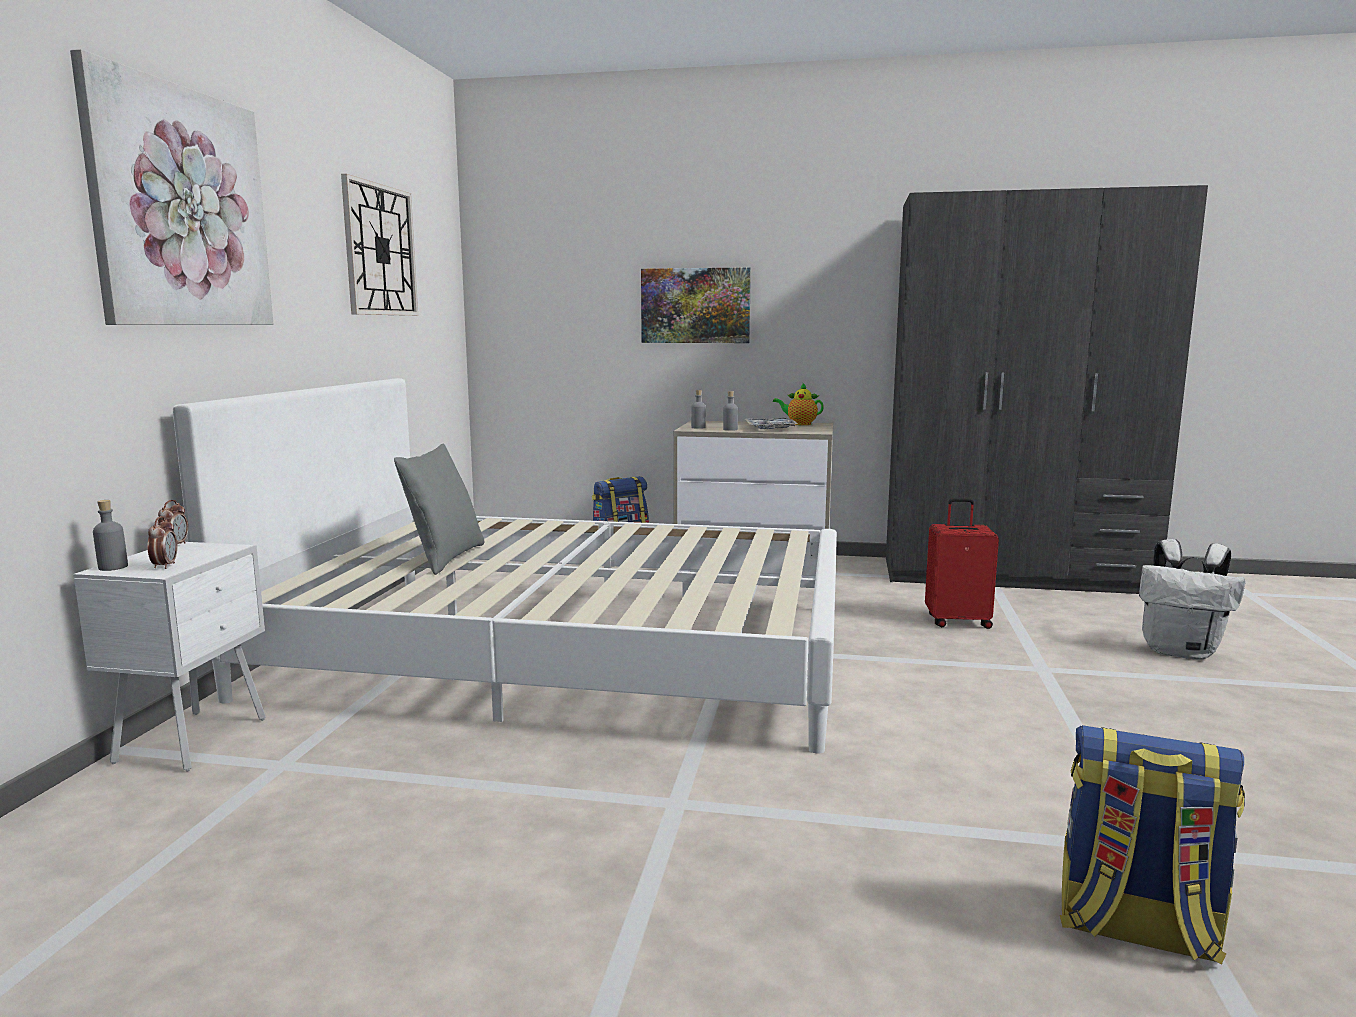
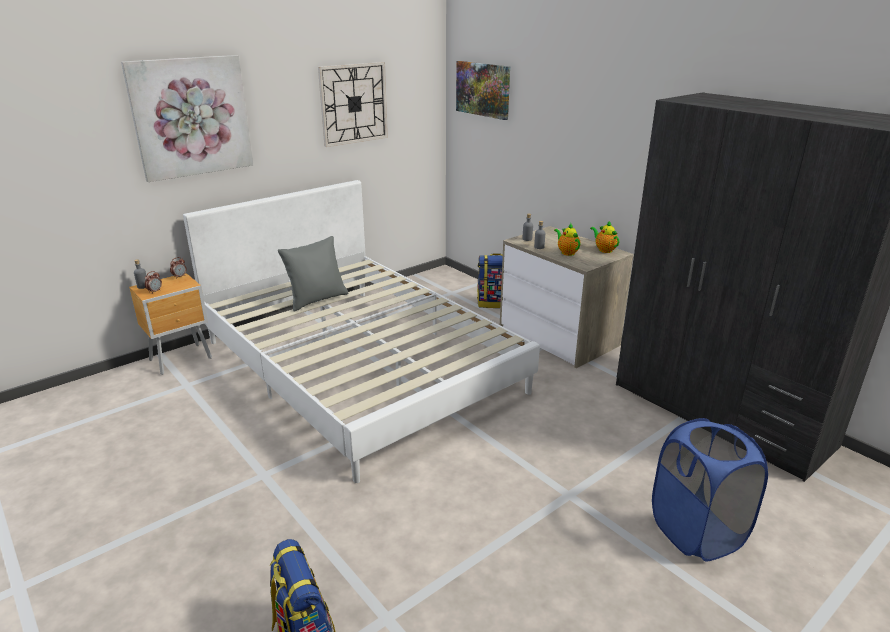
camera: 40 degrees right, 15 degrees up
(196, 739) = (182, 359): white nightstand -> brown nightstand
(695, 305) = (560, 146): picture -> picture (483, 89)
(770, 429) = (567, 252): tray -> teapot
(957, 621) = (592, 435): red suitcase -> none
(1181, 652) = (696, 532): white backpack -> blue laundry basket

